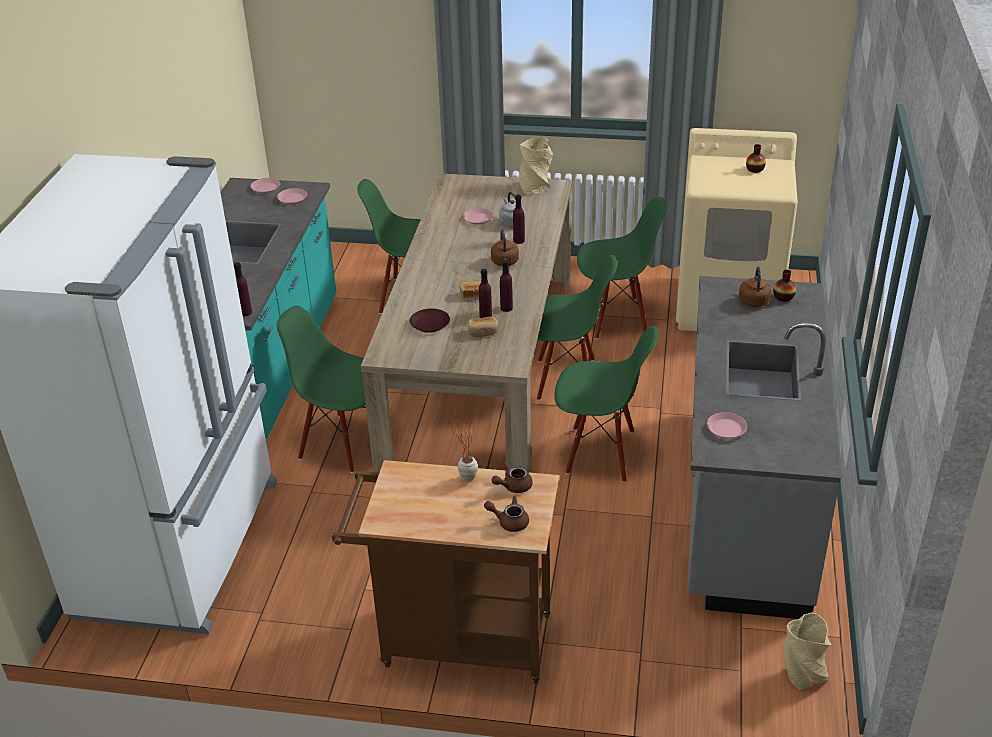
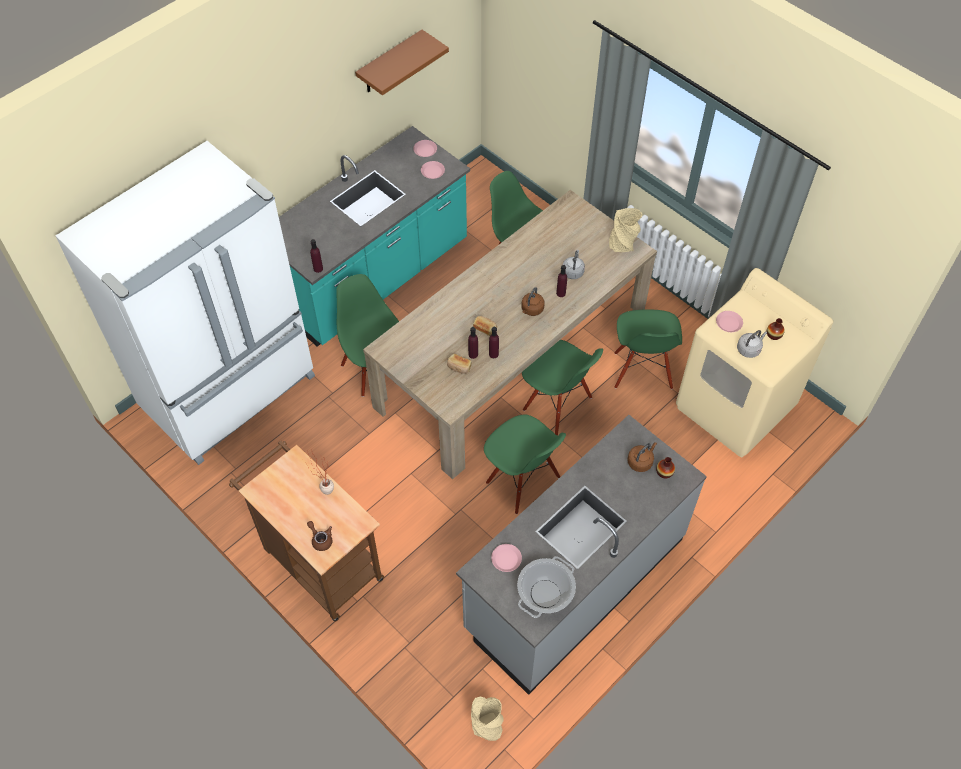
camera: 35 degrees right, 20 degrees up
(197, 86) = (390, 63): none -> brown shelf
(430, 324) = (434, 339): brown plate -> none
(477, 219) = (553, 254): pink plate -> pink plate (728, 323)
(513, 486) = (346, 514): brown teapot -> none
(616, 319) = (642, 371): green chair -> green chair turned 60 degrees clockwise
(747, 186) = (749, 349): none -> grey kettle
(797, 434) = (545, 594): none -> cooking pot

